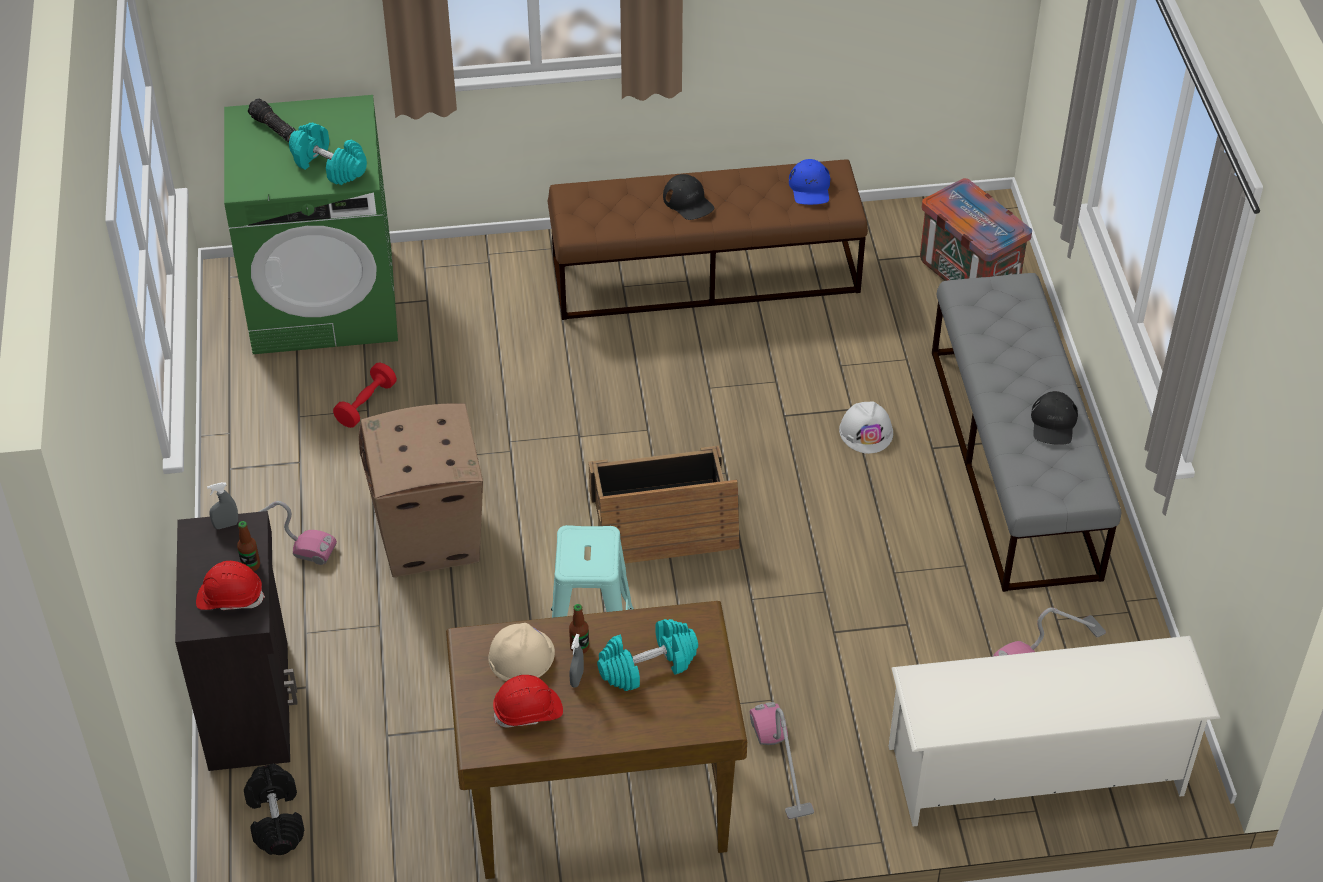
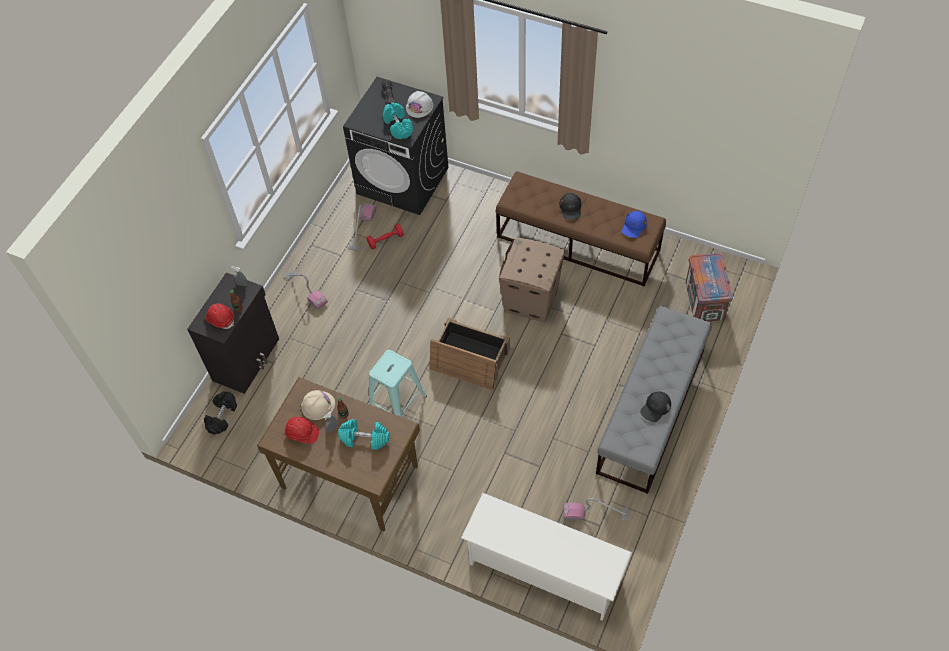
camera: 35 degrees right, 10 degrees up
(325, 300) = (403, 180): green washing machine -> black washing machine
(430, 538) = (367, 318): cardboard box -> cardboard box (530, 301)
(781, 764) = (435, 503): vacuum cleaner -> vacuum cleaner (362, 229)
(866, 431) = (593, 360): white hard hat -> white hard hat (419, 107)

